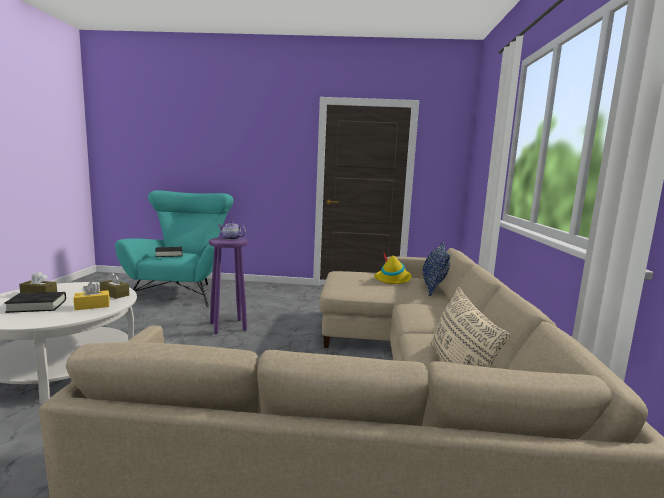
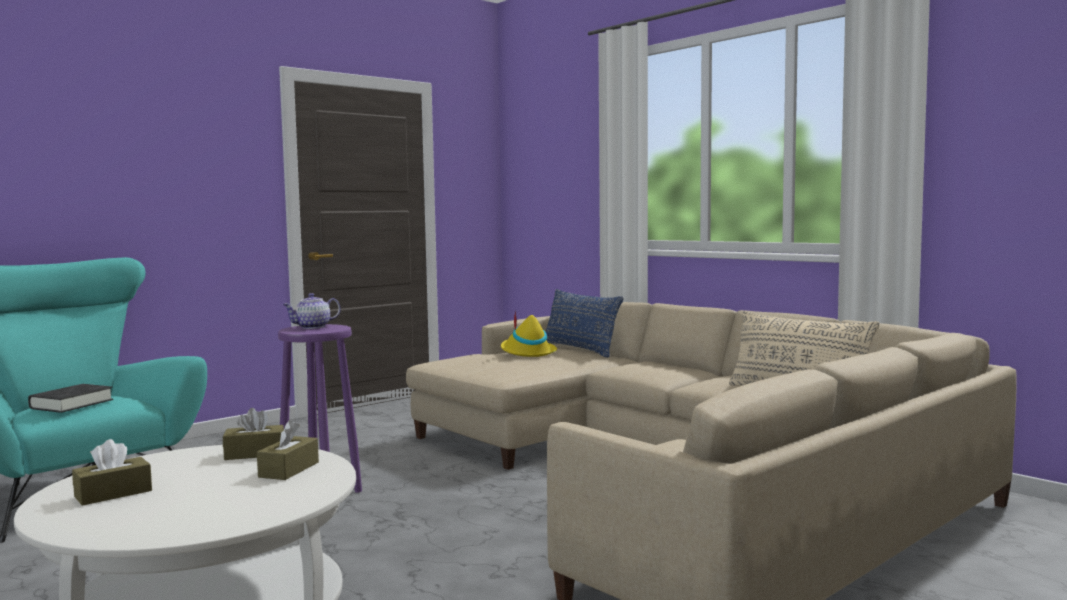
camera: 45 degrees left, 5 degrees down
(37, 306) = (194, 498): black book -> none
(92, 306) = (289, 469): yellow tissue box -> brown tissue box

